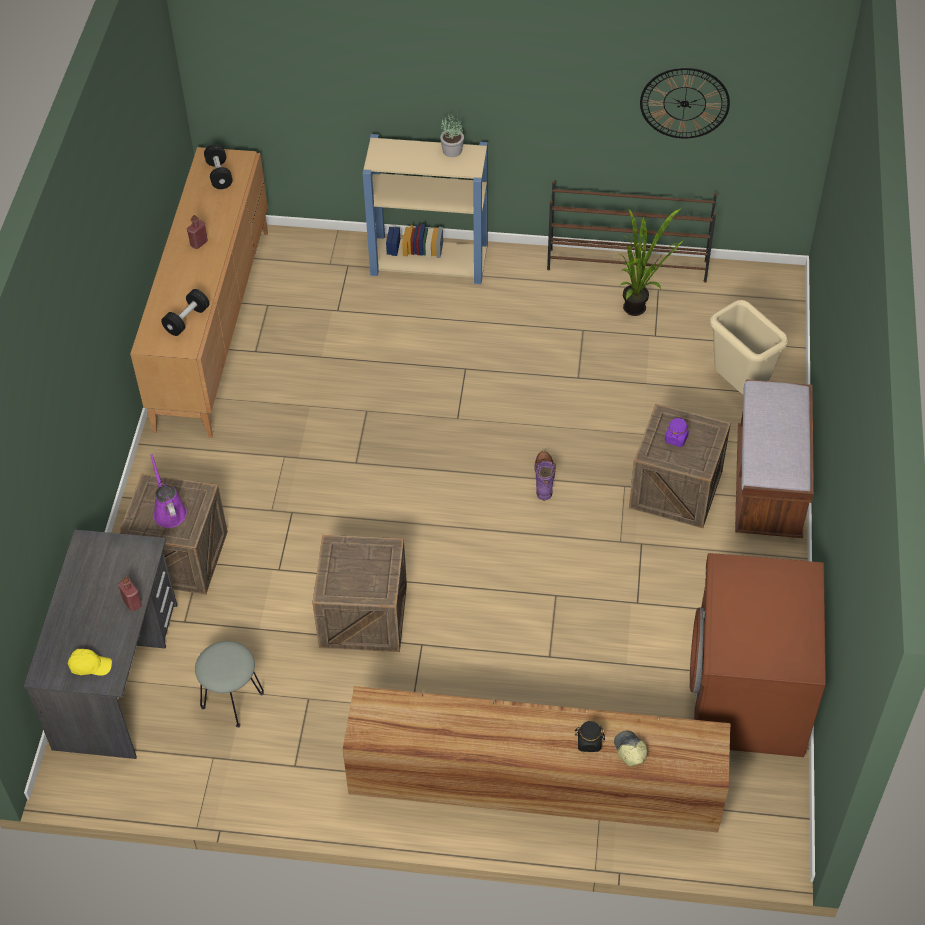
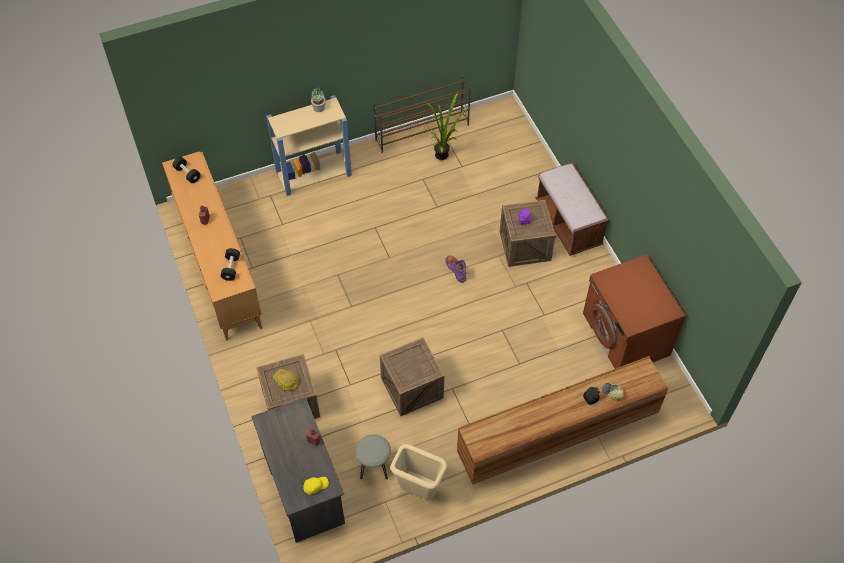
camera: 30 degrees left, 5 degrees up
(169, 511) = (286, 381): purple watering can -> hard hat
(684, 103) = (441, 34): wall clock -> none
(739, 387) = (521, 176): beige trash can -> beige trash can (419, 489)

